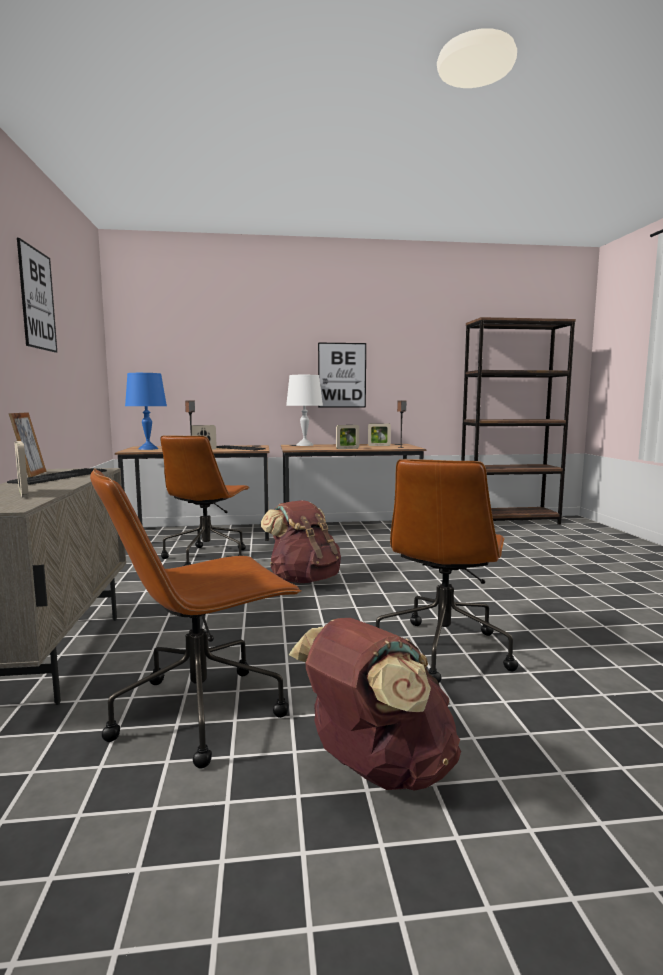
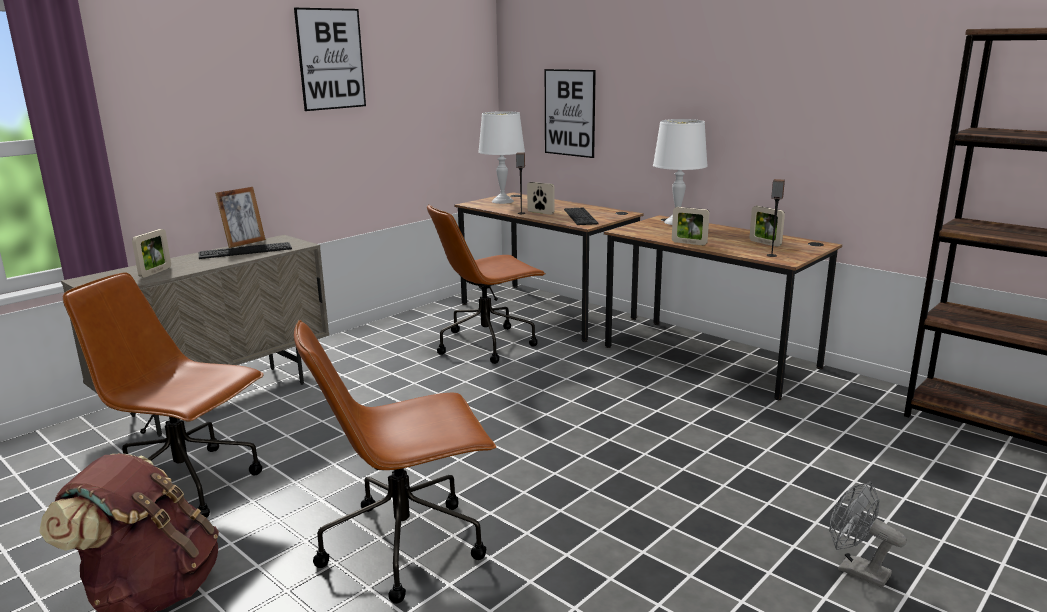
camera: 50 degrees right, 10 degrees up
(148, 448) = (503, 201): blue table lamp -> white table lamp
(304, 579) = (497, 406): brown backpack -> none
(342, 375) = (750, 121): picture -> picture (569, 113)
(588, 572) = (855, 570): none -> grey fan

